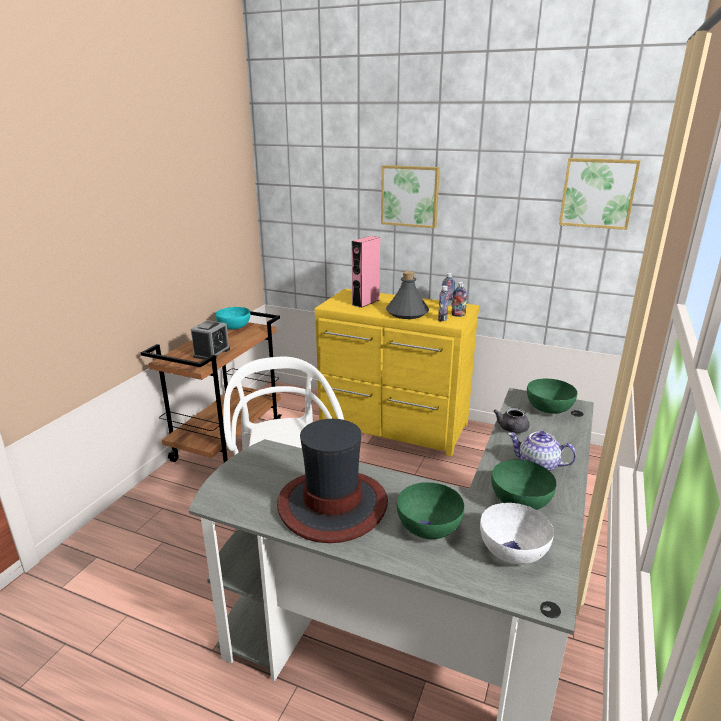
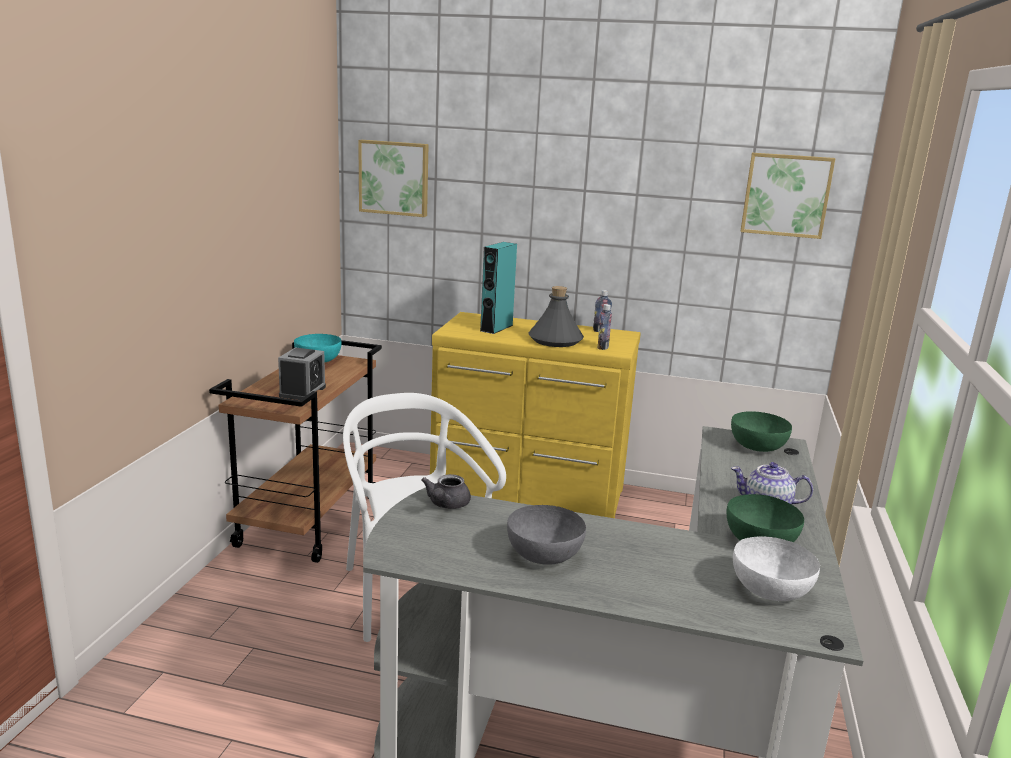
camera: 10 degrees left, 5 degrees down
(332, 505) = (543, 554): hat -> grey bowl
(365, 302) = (496, 328): pink speaker -> turquoise speaker
(410, 196) = (553, 193): picture -> picture (394, 178)
(429, 527) = (667, 571): green bowl -> none
(458, 315) = (620, 343): bottle -> none
(511, 429) = (722, 470): grey teapot -> grey teapot (446, 505)

